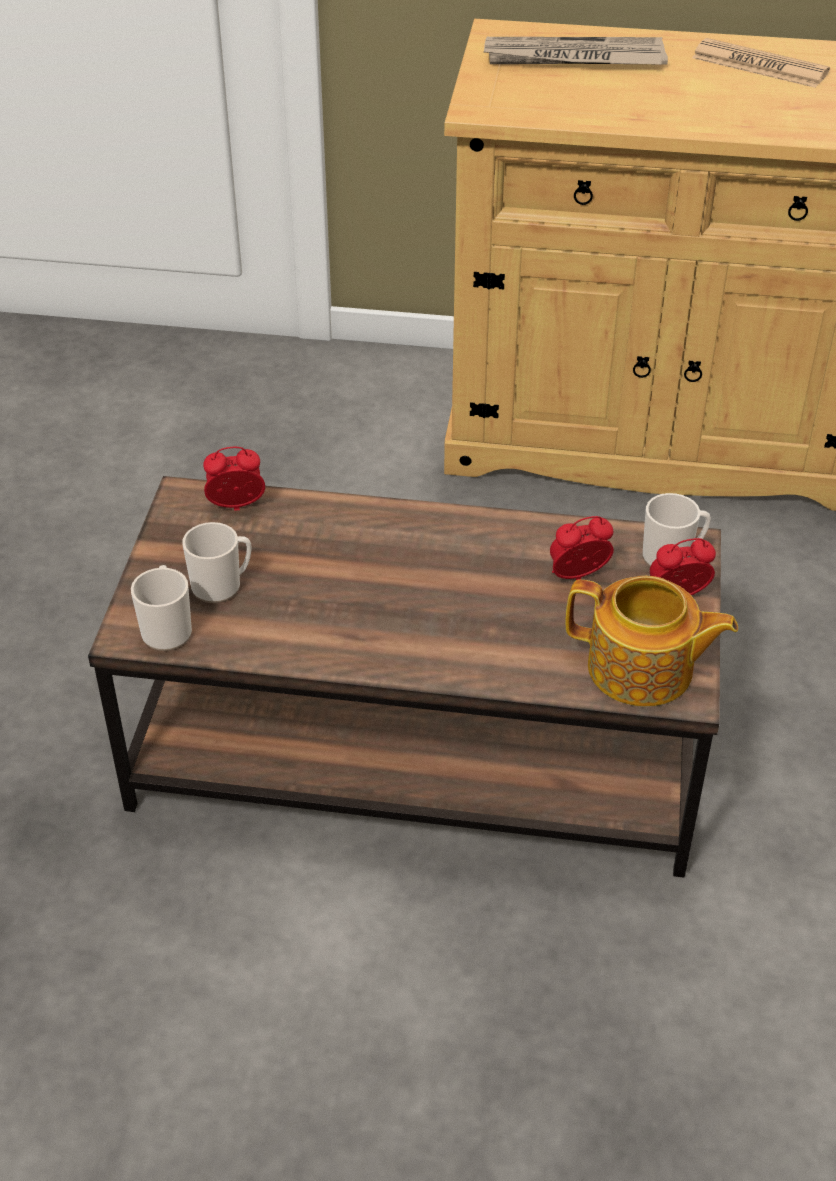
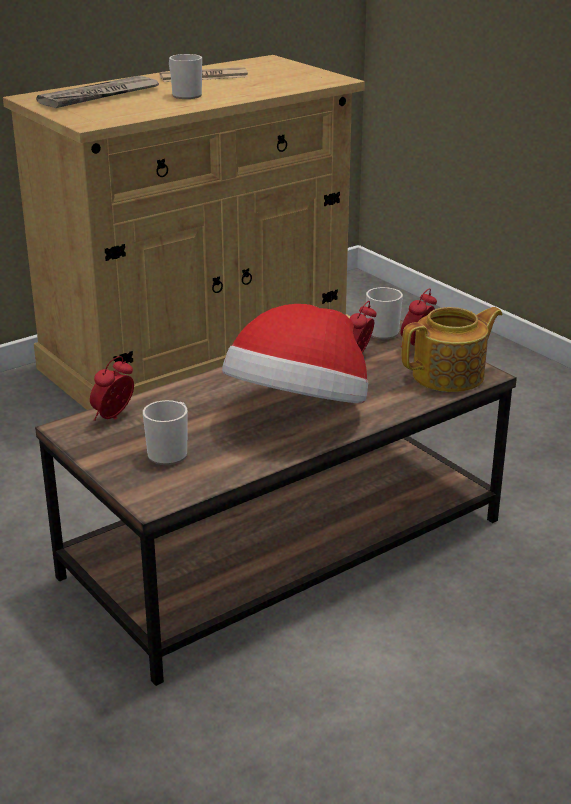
camera: 45 degrees left, 15 degrees down
(167, 629) = (172, 487): mug -> mug (184, 95)
(406, 614) = (299, 412): none -> hat

